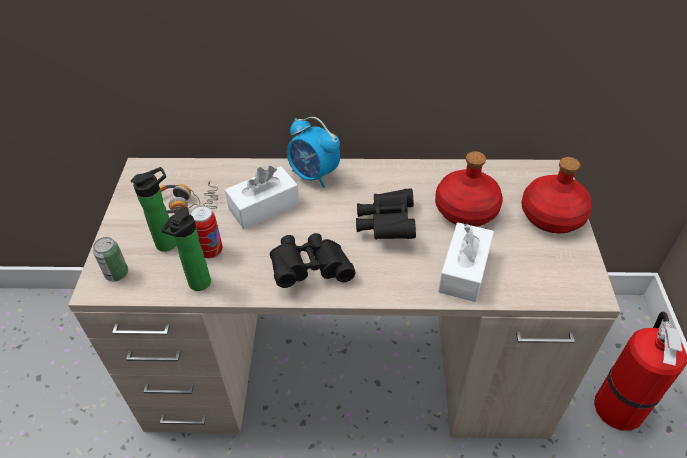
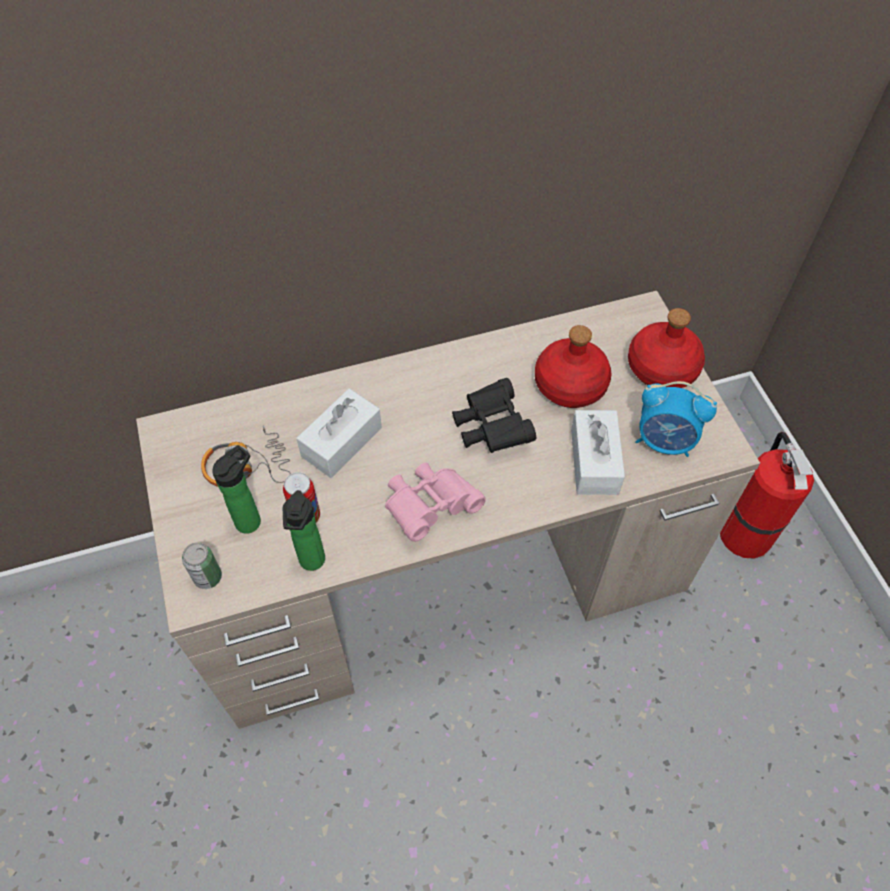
camera: 20 degrees left, 10 degrees up
(310, 269) = (430, 507): black binoculars -> pink binoculars
(314, 175) = (382, 384): alarm clock -> alarm clock (664, 441)

